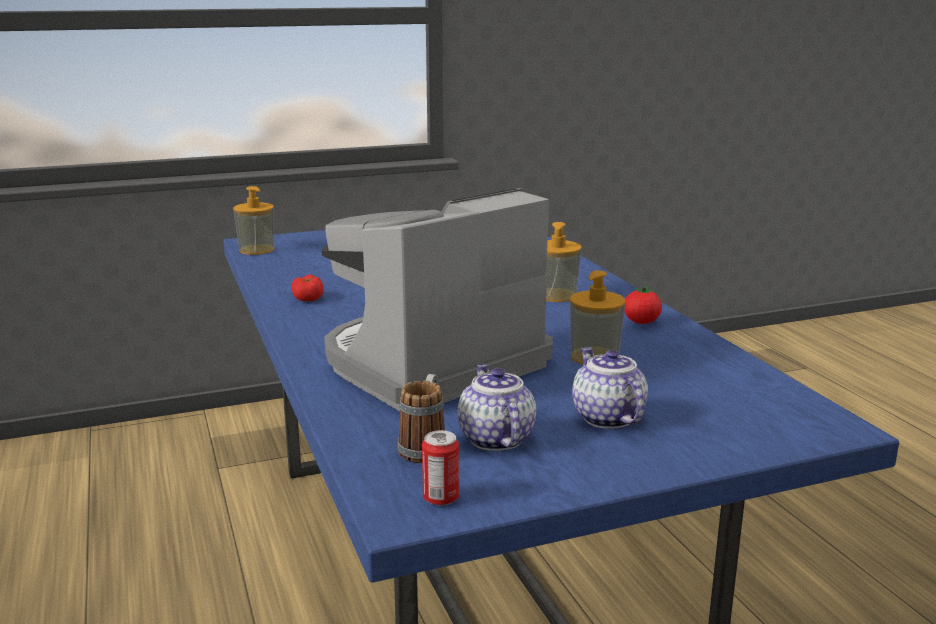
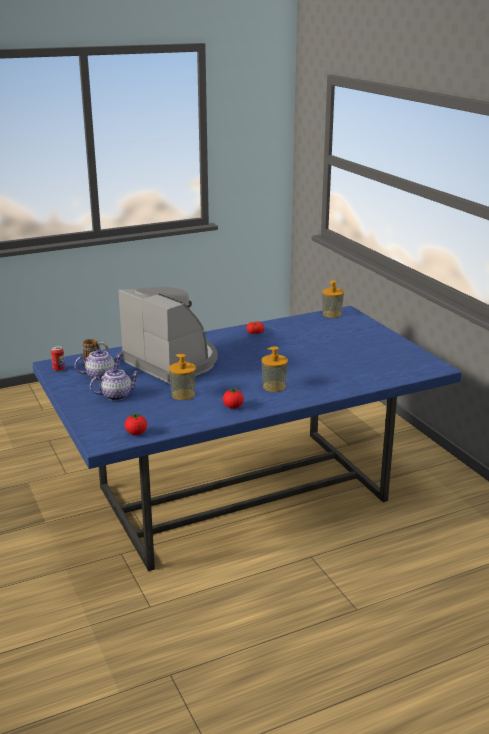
camera: 85 degrees right, 5 degrees up
(776, 395) = (136, 433): none -> tomato

